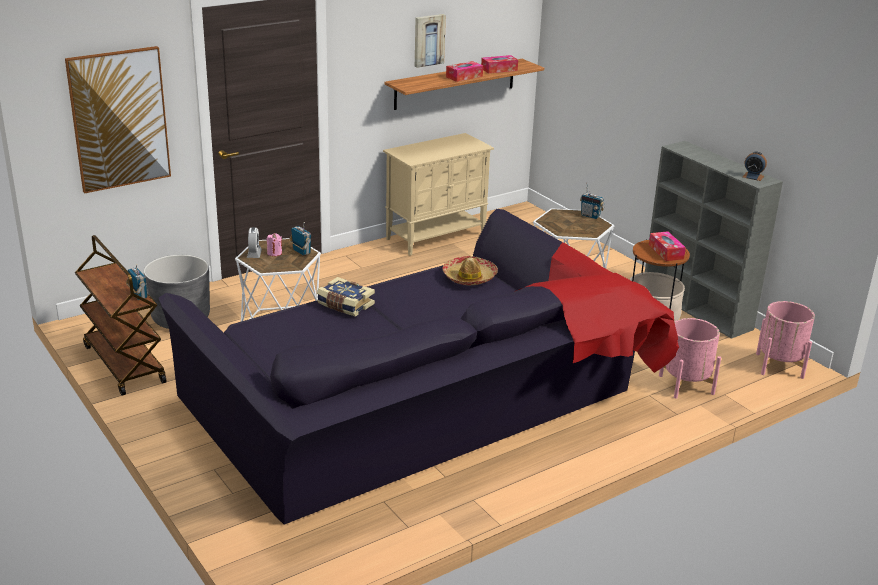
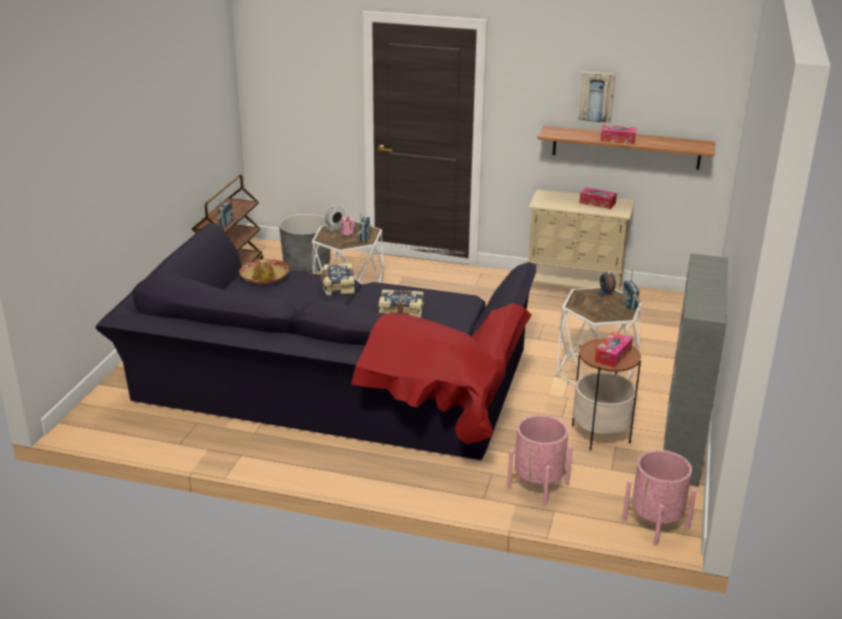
camera: 50 degrees right, 0 degrees up
(119, 119) = (301, 97): picture -> none
(436, 299) = (401, 310): none -> book
(469, 277) = (455, 308): hat -> hat (264, 277)
(499, 69) = (665, 143): tissue box -> tissue box (597, 203)
(753, 176) = (706, 307): alarm clock -> alarm clock (606, 294)

